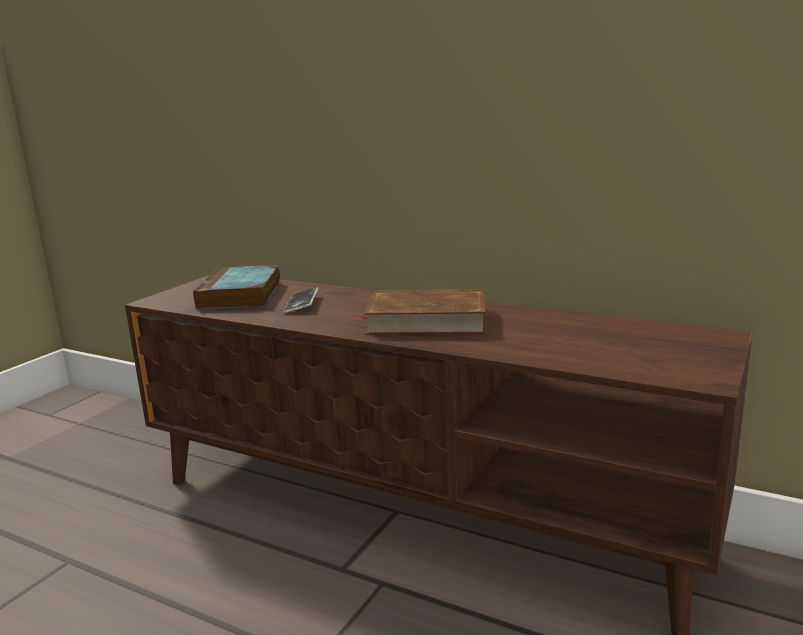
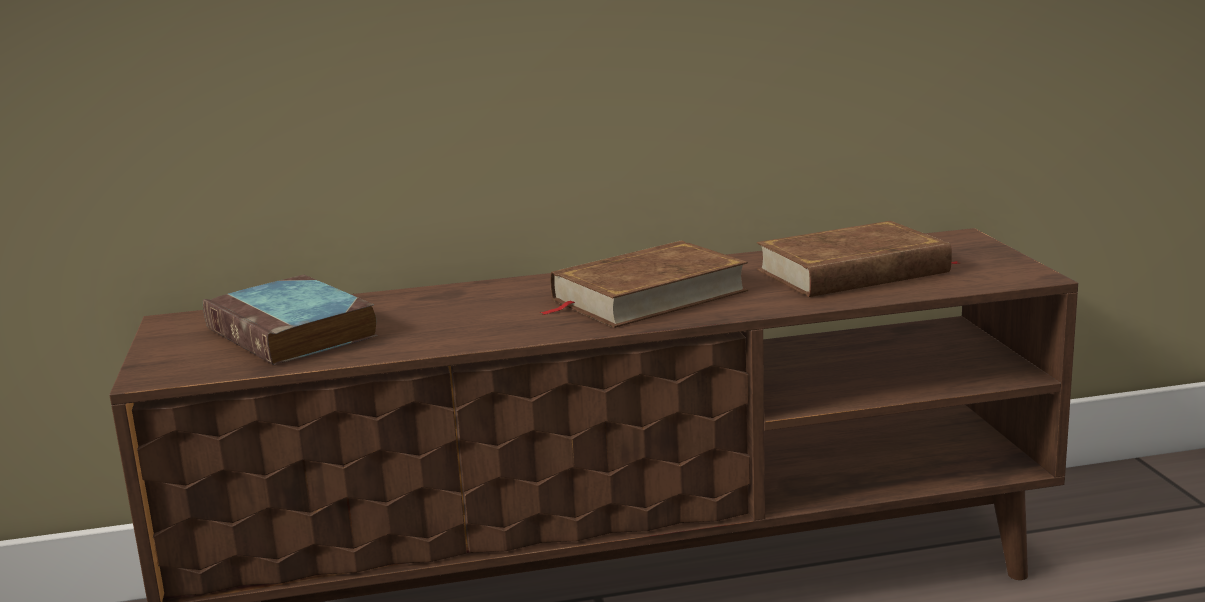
camera: 40 degrees left, 0 degrees up
(301, 304) = (427, 319): phone -> none
(581, 340) = (854, 272): none -> brown book

